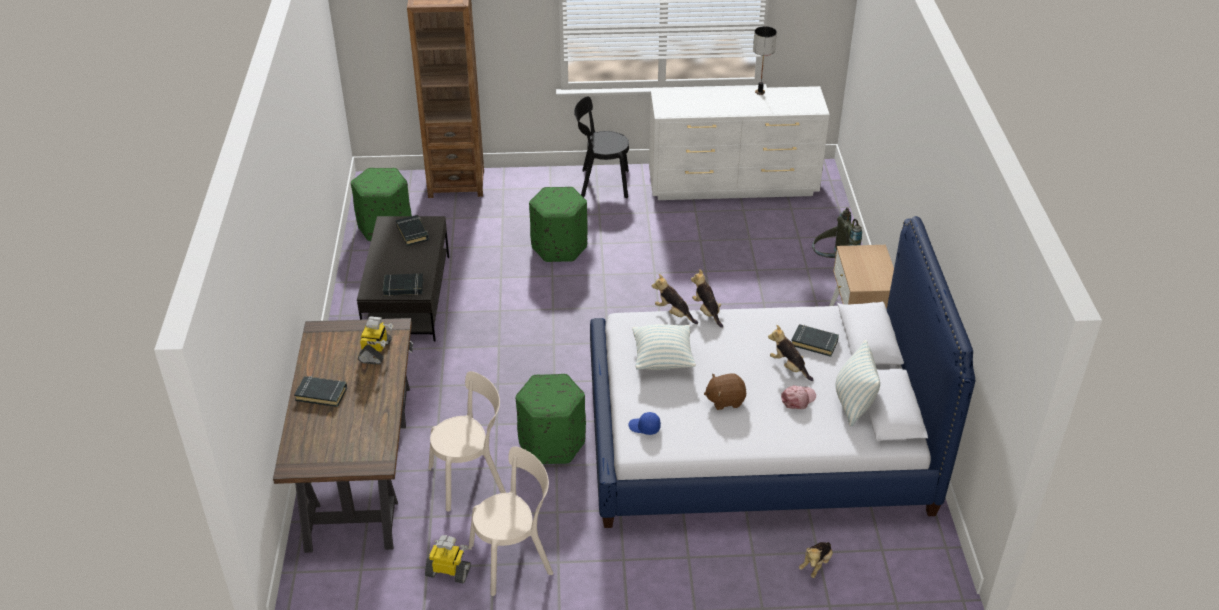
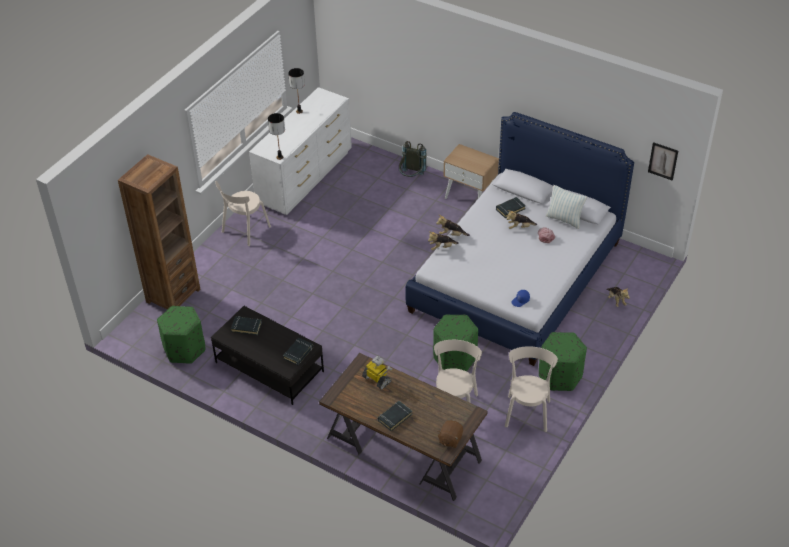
camera: 55 degrees left, 5 degrees up
(449, 571) = (516, 442): toy robot -> none
(559, 247) = (288, 278): green ottoman -> green ottoman (560, 376)
(601, 184) = (244, 230): black chair -> beige chair
(662, 359) = (475, 269): pillow -> none
(665, 113) = (280, 157): none -> table lamp
(725, 400) = (524, 262): brown plush toy -> brown plush toy (450, 439)
(1005, 406) = (663, 161): none -> picture

